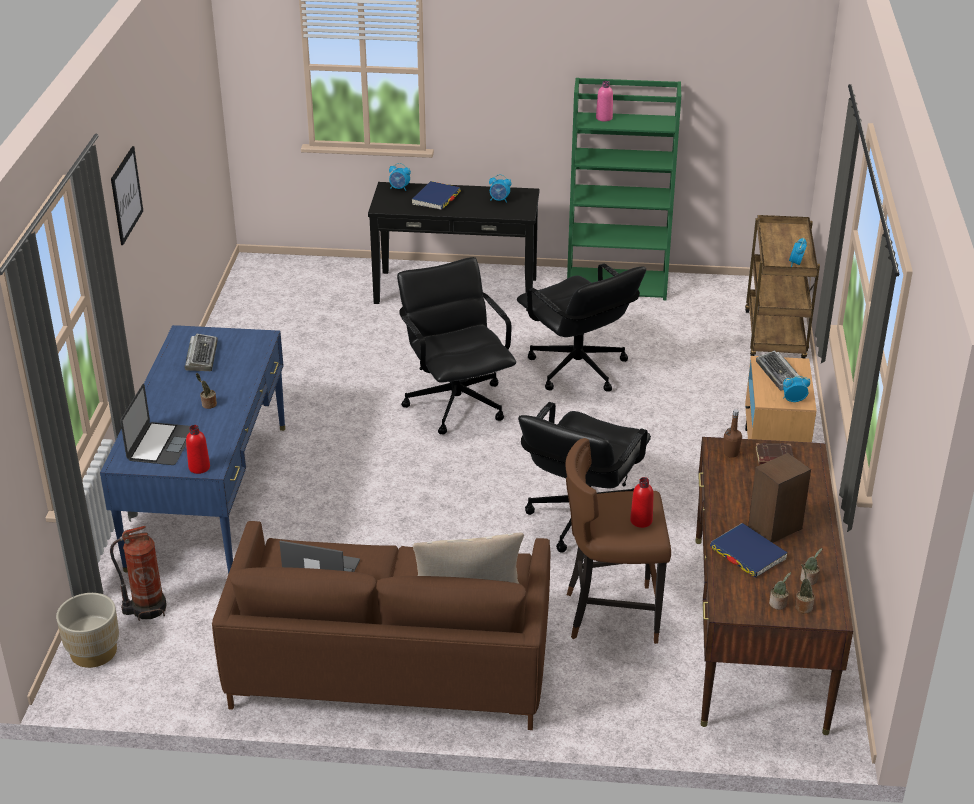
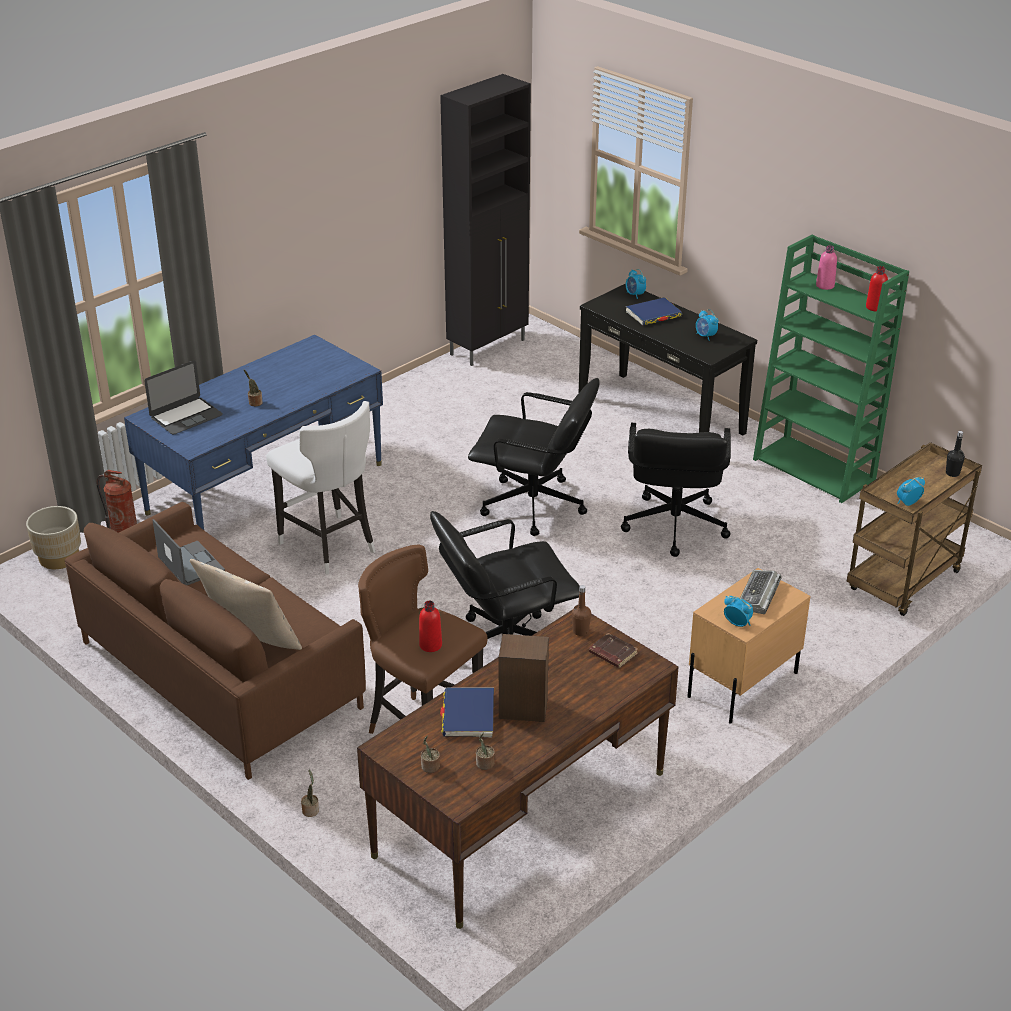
camera: 40 degrees right, 0 degrees up
(126, 195) = (283, 203): picture -> none
(199, 467) = (185, 444): red bottle -> red bottle (875, 307)
(201, 356) = (300, 366): keyboard -> none
(242, 293) = (489, 347): none -> black cabinet
(335, 515) = (329, 546): none -> white stool
(456, 403) = (534, 506): black office chair -> black office chair turned 90 degrees clockwise
(793, 231) = (952, 473): none -> black bottle
(802, 606) = (446, 780): potted plant -> potted plant (311, 810)

